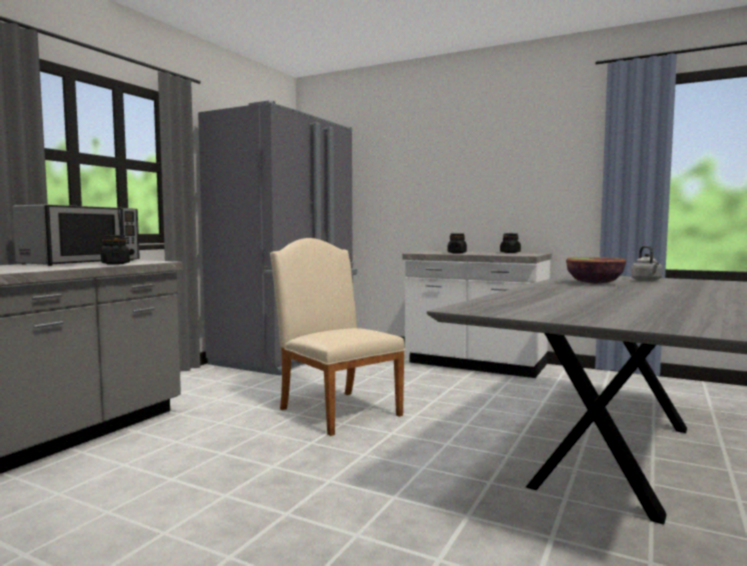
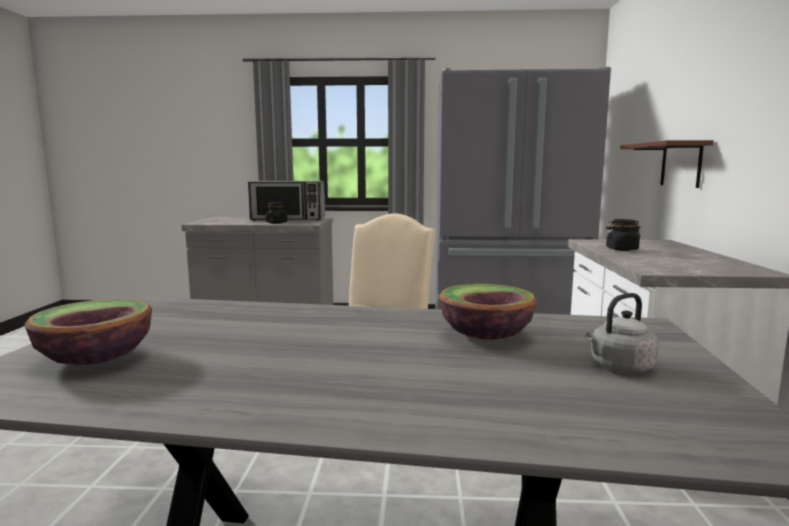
camera: 65 degrees right, 5 degrees up
(430, 201) = (681, 164): none -> brown shelf
(510, 252) = (712, 262): black jar -> none
(642, 316) = (96, 359): none -> bowl

